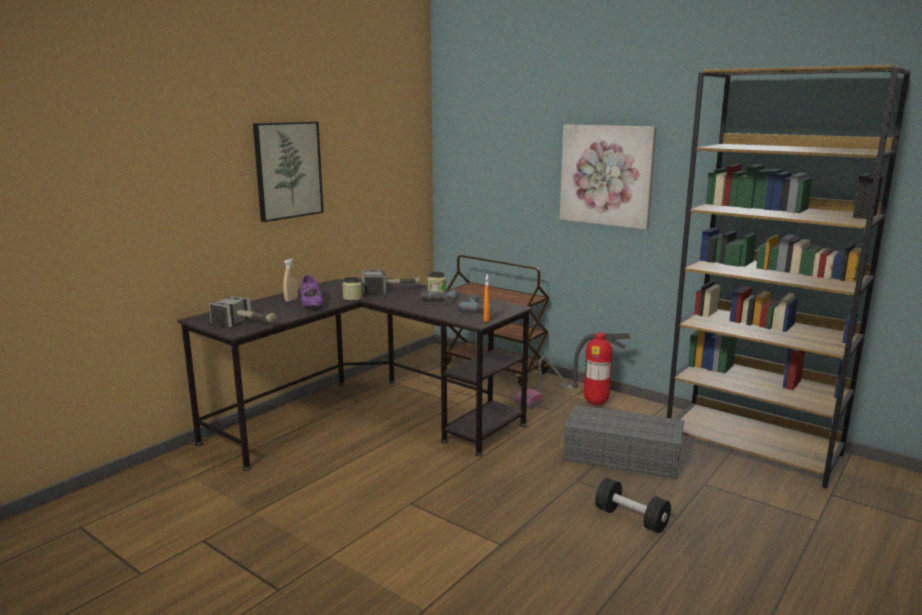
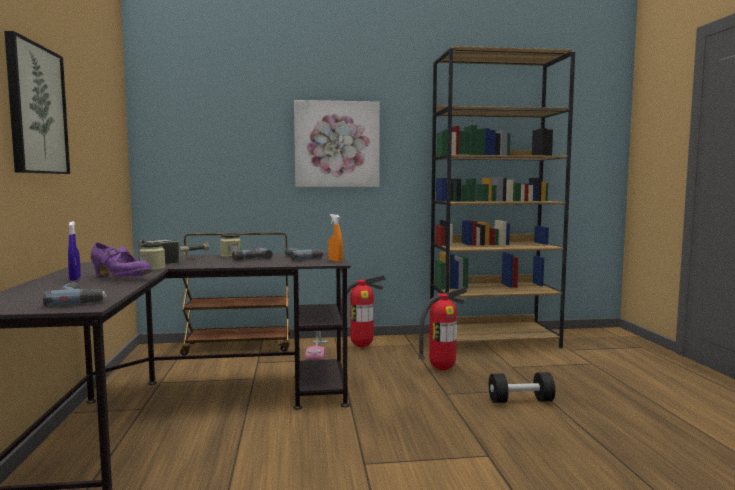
camera: 45 degrees left, 10 degrees down
(247, 324) = (79, 300): hammer -> power drill
(291, 300) = (75, 279): beige spray bottle -> blue spray bottle
(624, 456) = (442, 369): grey storage box -> fire extinguisher

